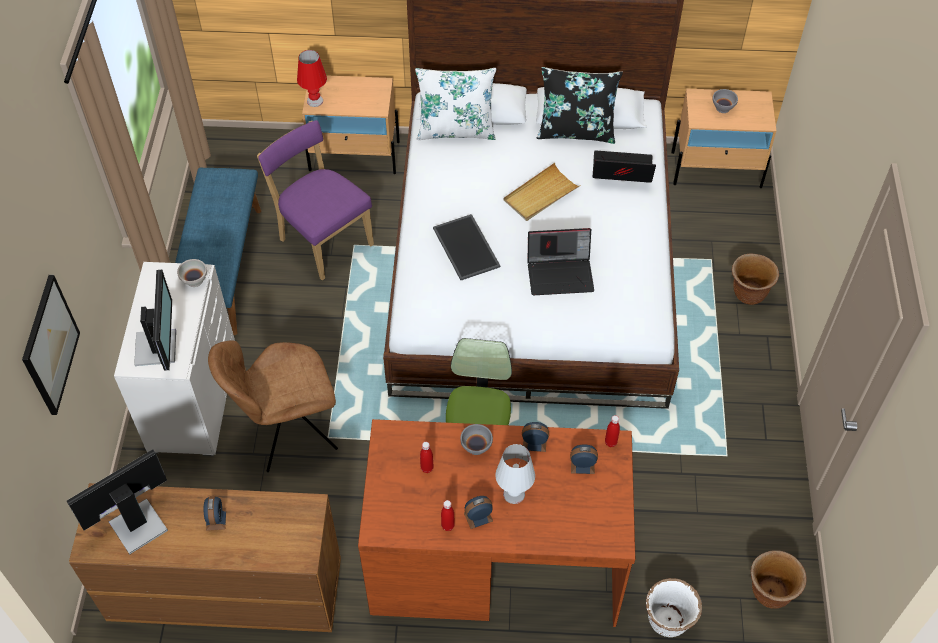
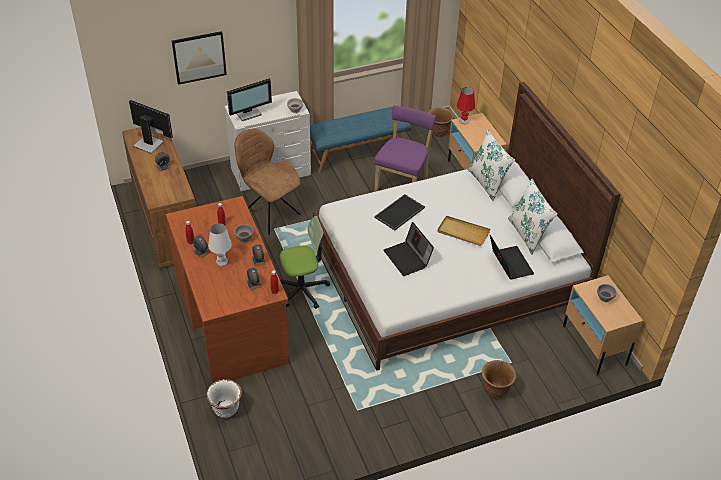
camera: 65 degrees right, 10 degrees down
(576, 131) = (528, 234): black pillow -> white pillow
(770, 593) = (267, 457): brown planter -> brown planter (438, 132)

